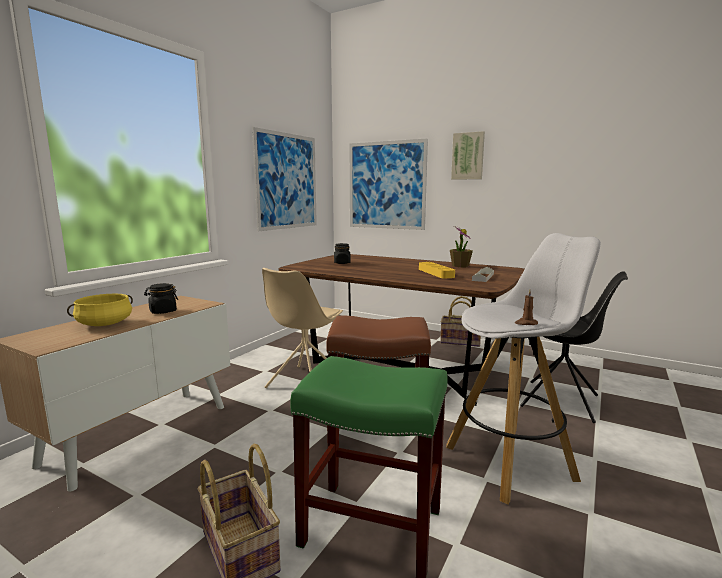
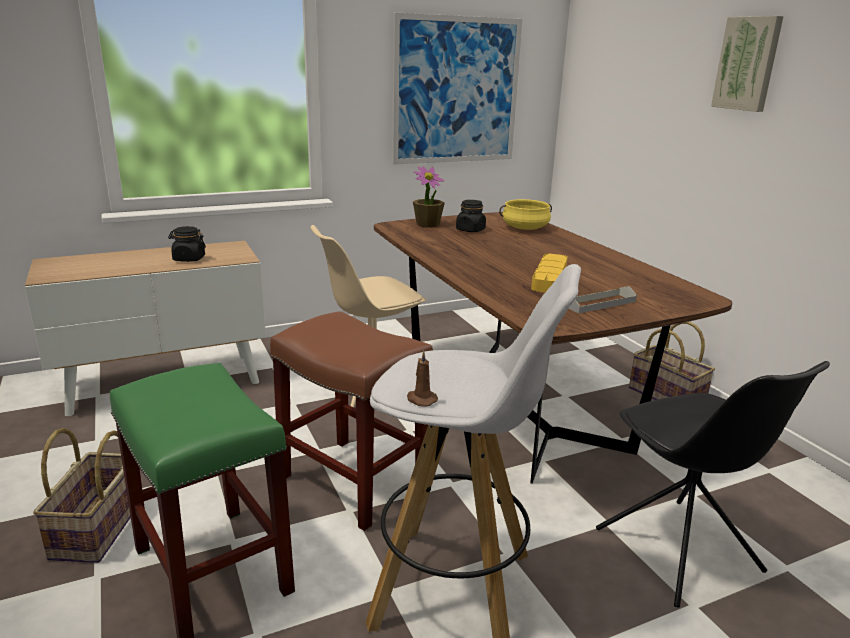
camera: 35 degrees right, 10 degrees up
(105, 324) = (123, 262): yellow cooking pot -> yellow cooking pot (525, 228)
(386, 185) = (623, 104): picture -> none
(460, 266) = (627, 272): potted plant -> potted plant (428, 224)

